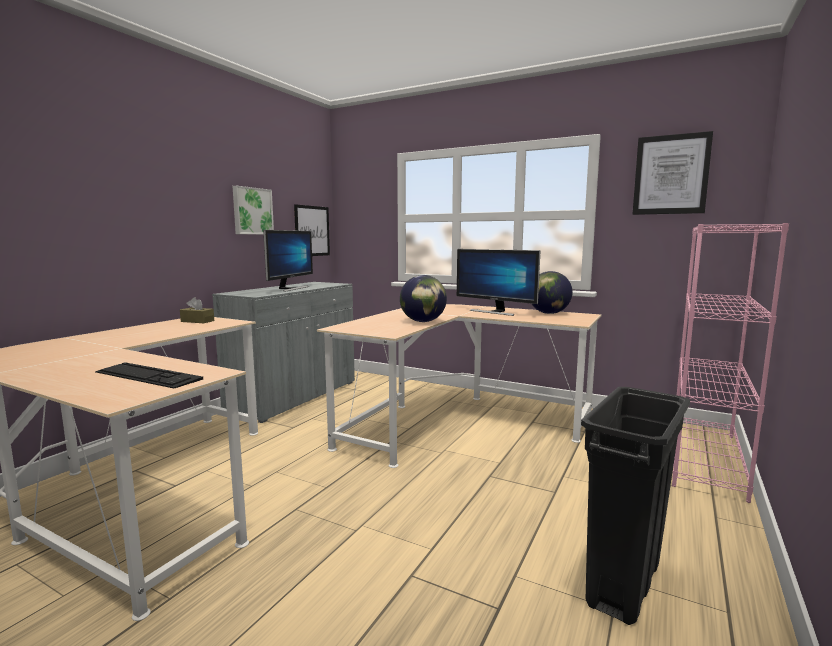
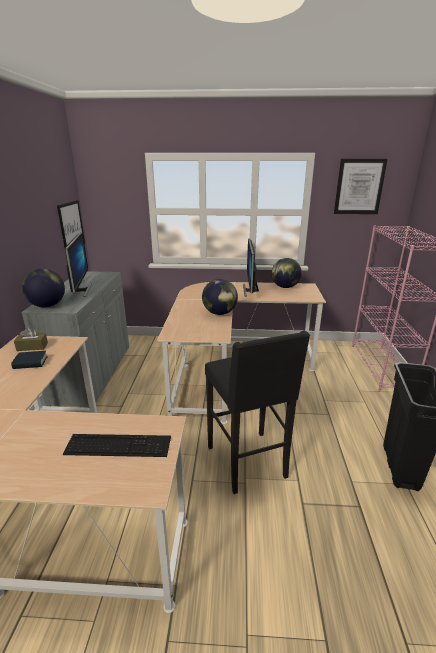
camera: 25 degrees left, 15 degrees up
(178, 328) = (30, 363): none -> book
(241, 292) = (47, 305): none -> globe
(252, 211) = (31, 222): picture -> none
(382, 512) = (248, 463): none -> black stool
(495, 312) = (250, 290): monitor -> monitor turned 75 degrees clockwise

